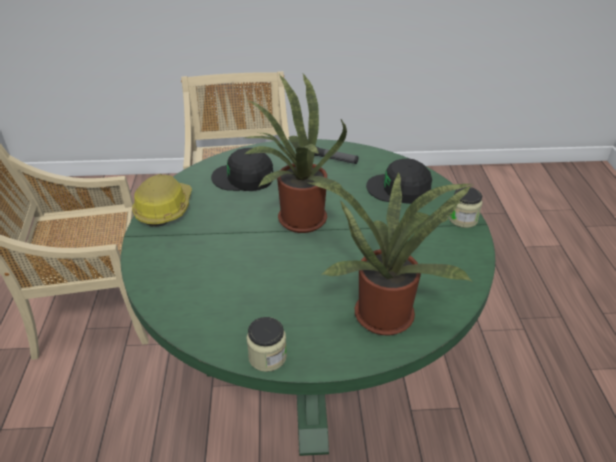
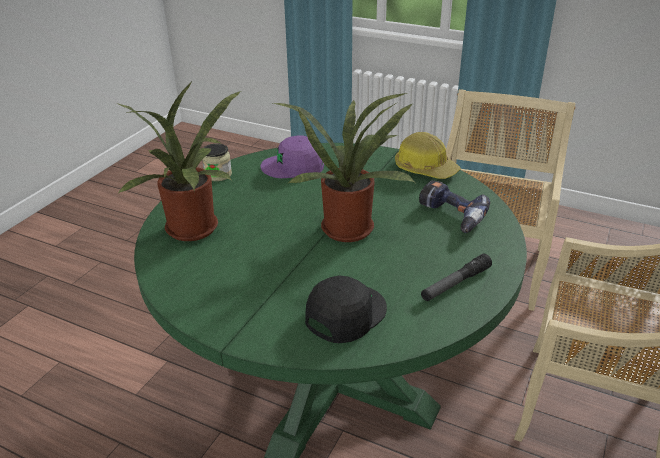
camera: 120 degrees right, 5 degrees down
(207, 299) = (294, 166): none -> purple cap
(244, 177) = (449, 217): black cap -> power drill
(463, 219) = (247, 336): jar -> none

